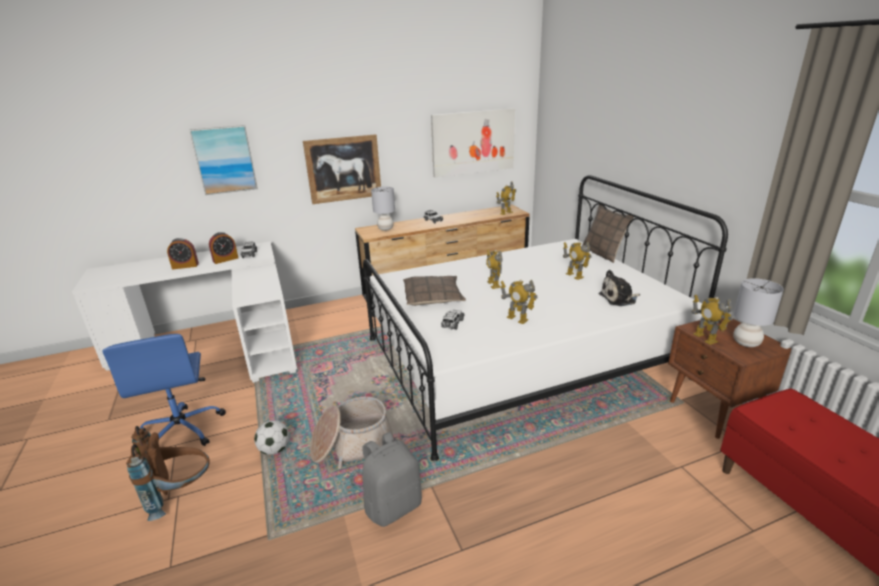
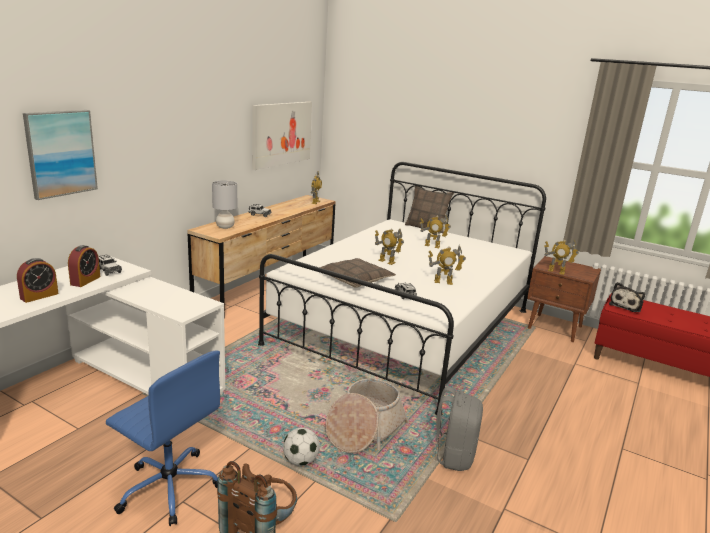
camera: 40 degrees left, 5 degrees down
(343, 169) = (179, 162): picture -> none
(619, 298) = (483, 256): plush toy -> plush toy (626, 306)
(746, 343) = (578, 270): grey table lamp -> none

